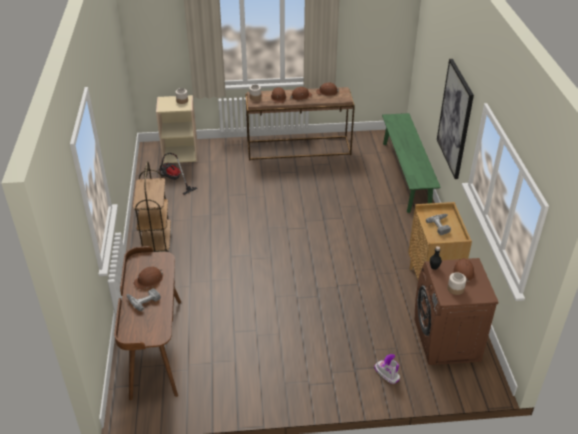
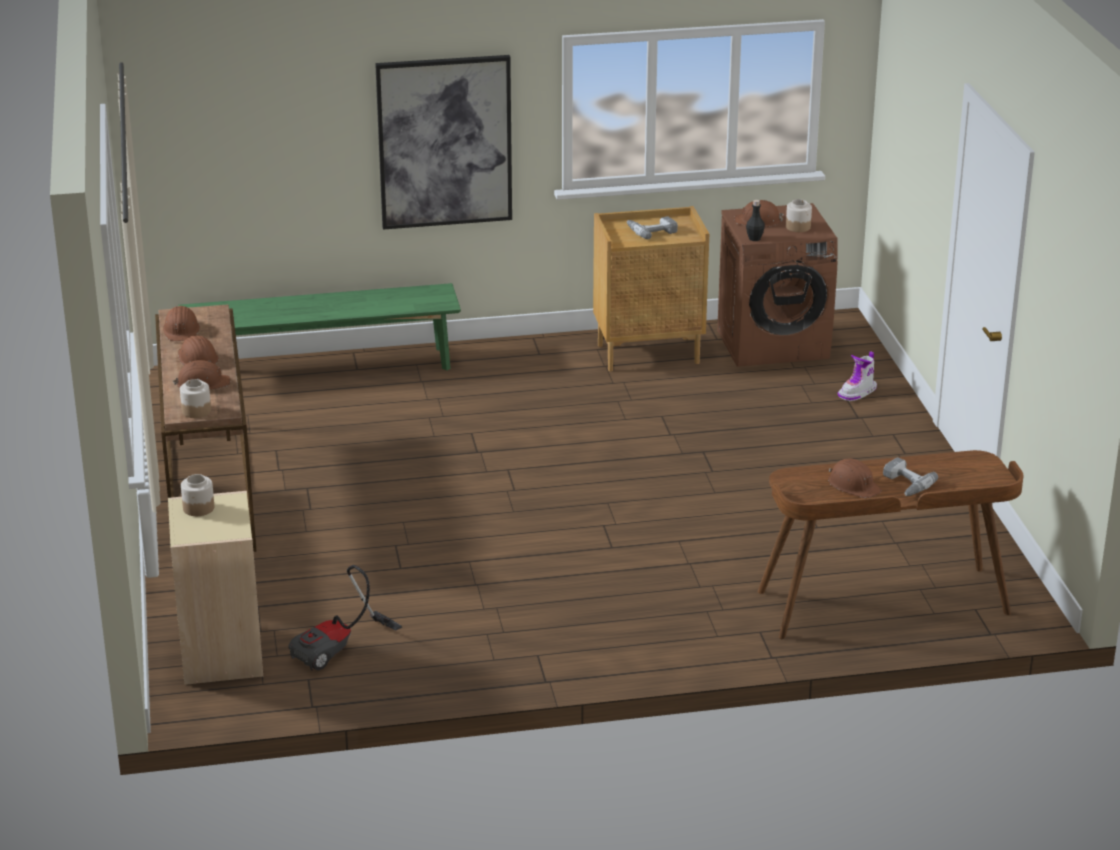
camera: 95 degrees left, 10 degrees down
(156, 243) = (585, 642): brown cart -> none

